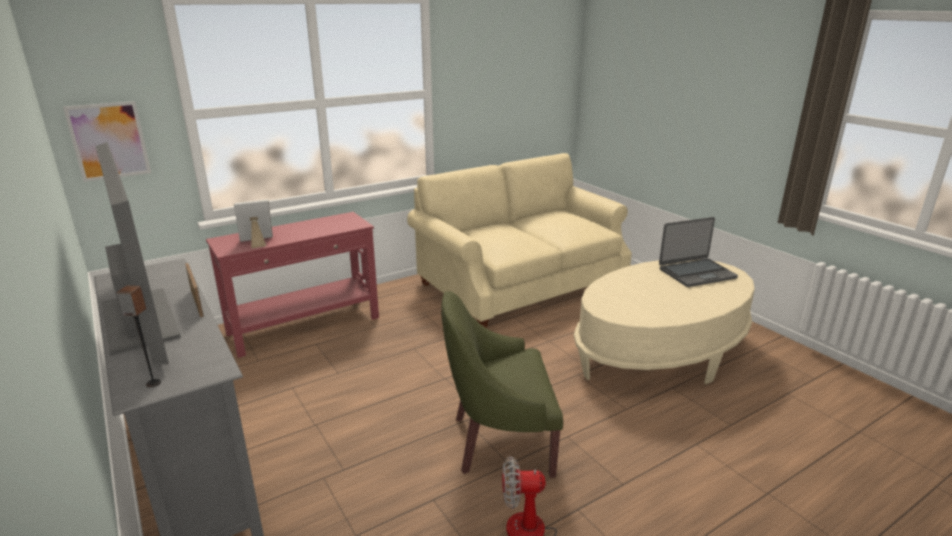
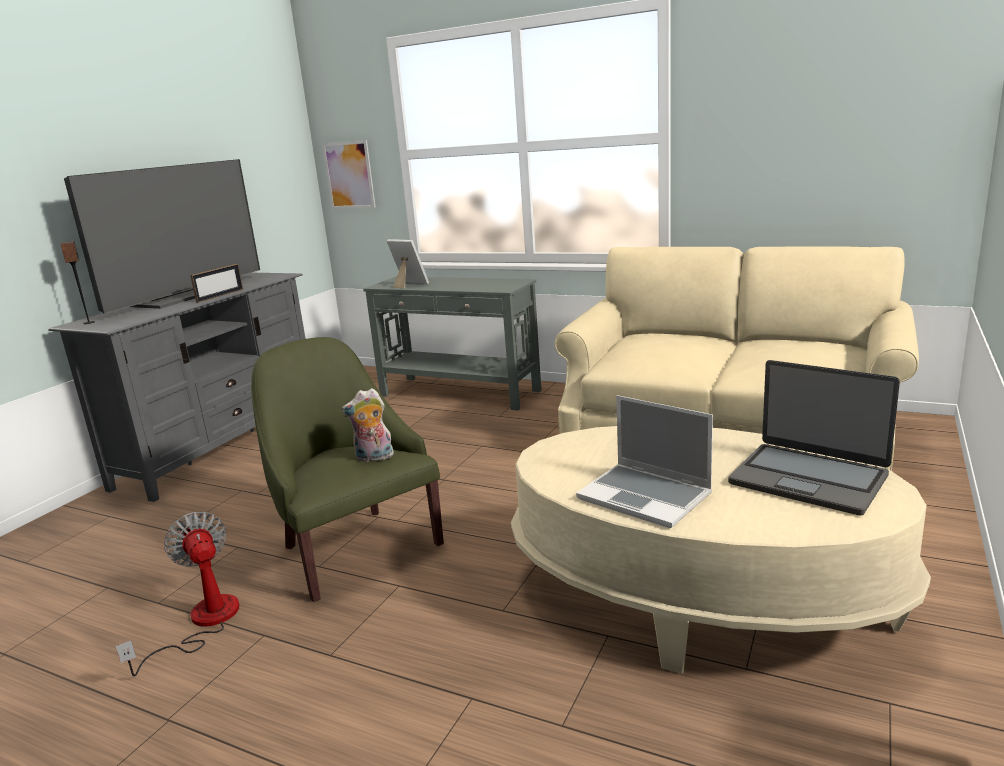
camera: 60 degrees right, 5 degrees down
(305, 326) = (460, 393): red console table -> grey console table
(521, 364) = (373, 458): none -> plush toy
(683, 306) = (646, 497): none -> laptop

